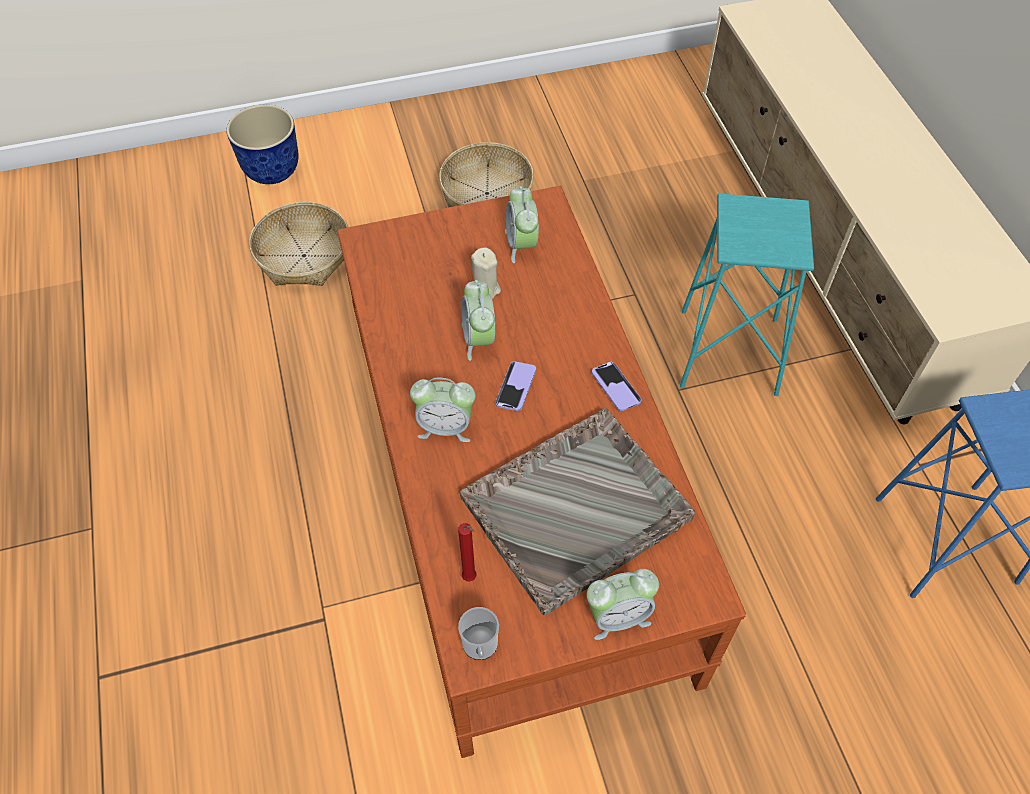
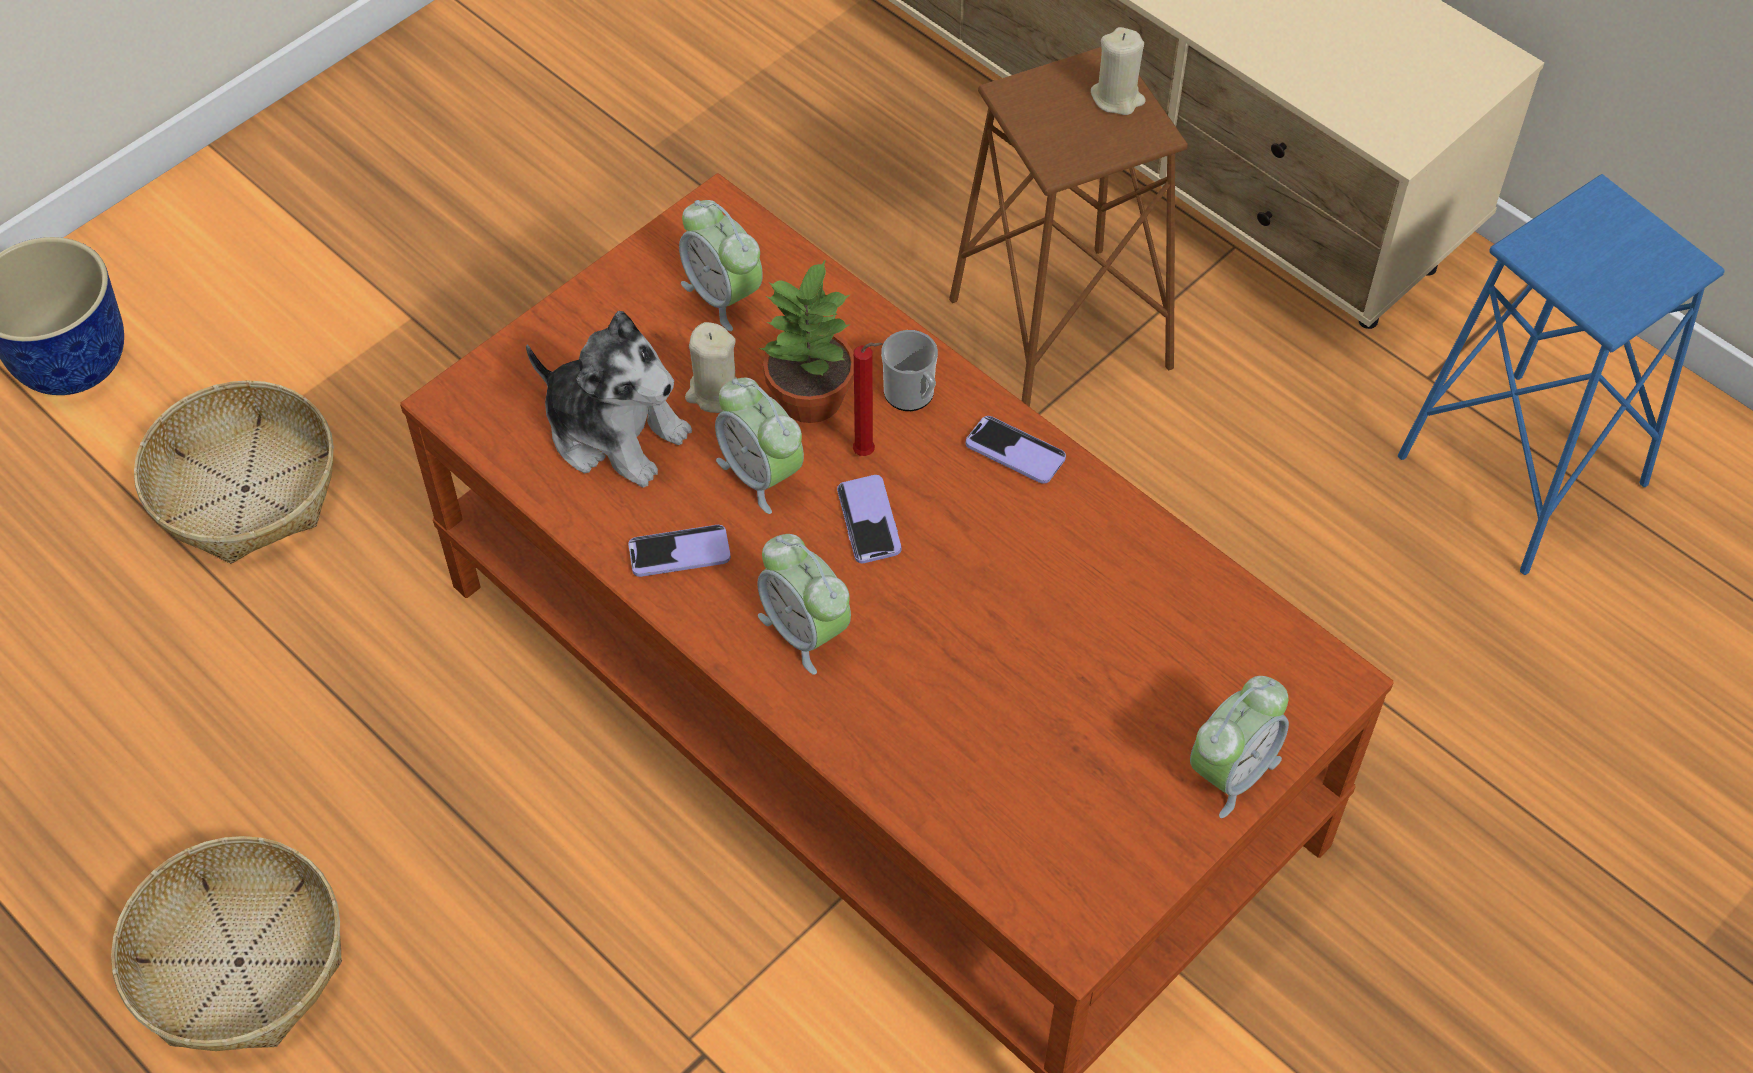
camera: 30 degrees left, 0 degrees up
(412, 359) = (679, 553): none -> phone
(424, 286) = (615, 432): none -> plush toy
(445, 427) = (805, 631): alarm clock -> alarm clock turned 75 degrees clockwise
(471, 579) = (996, 827): red candle -> red candle (867, 453)
(480, 647) = (1075, 912): mug -> mug (912, 396)
(486, 193) = (500, 239): basket -> basket (238, 962)
(528, 312) = (808, 398): none -> potted plant
(578, 508) = (1078, 651): grey tray -> none
(729, 352) = (1061, 333): turquoise stool -> brown stool
(789, 228) = (1117, 98): none -> beige candle

